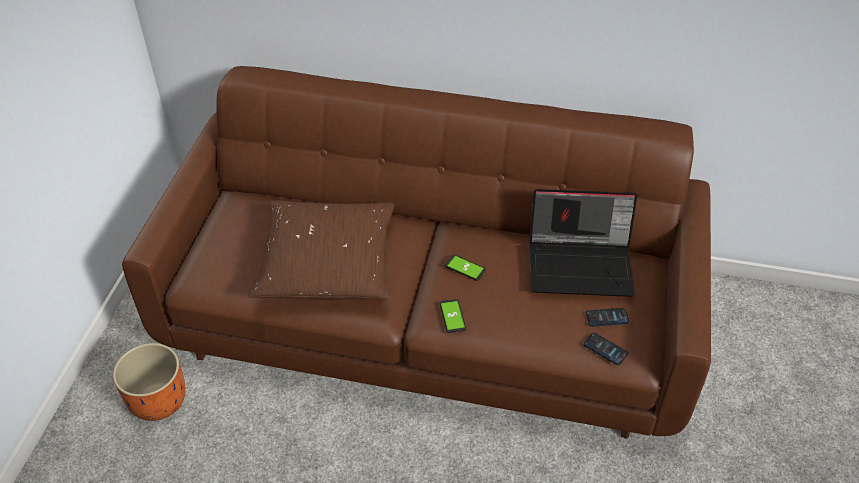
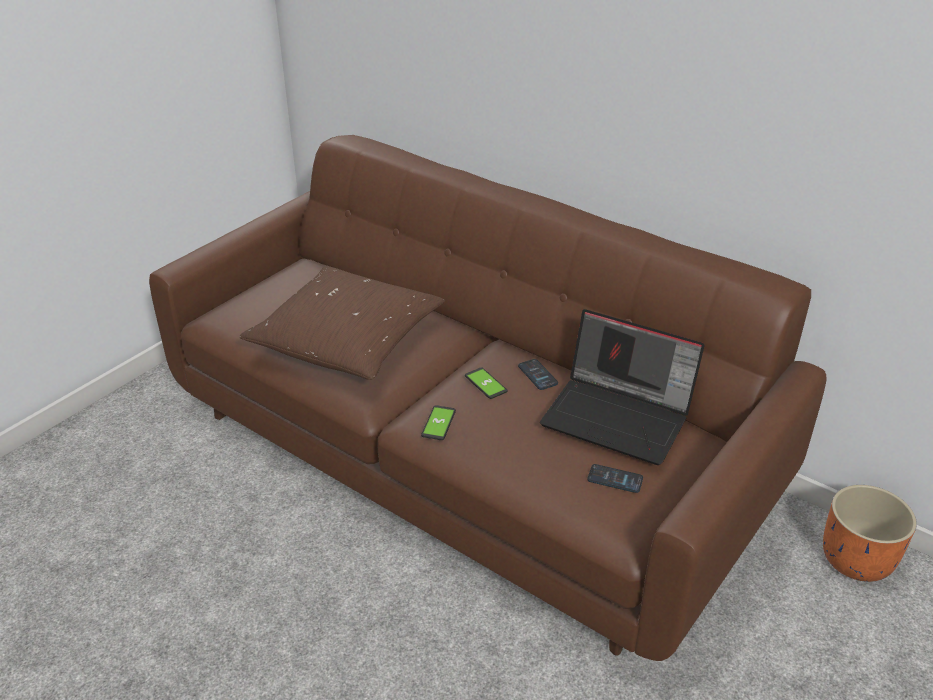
camera: 25 degrees right, 10 degrees down
(159, 400) = (156, 441): orange planter -> orange planter (857, 560)
(605, 349) = (590, 510): phone -> phone (537, 375)

